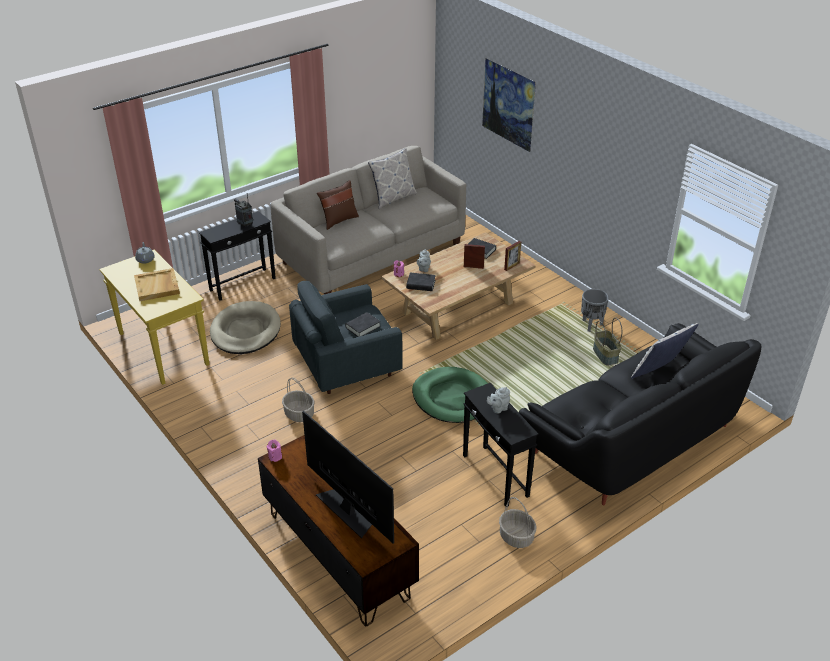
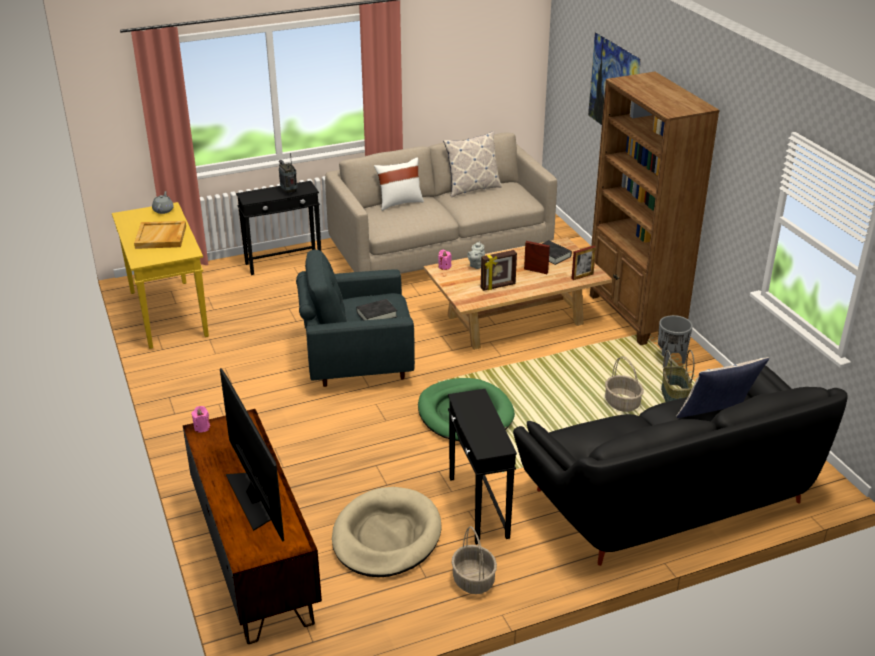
camera: 15 degrees right, 5 degrees down
(245, 331) = (264, 309): beige dog bed -> beige dog bed (386, 536)
(299, 414) = (282, 402): basket -> basket (622, 403)
(338, 220) = (399, 203): brown pillow -> white pillow
(421, 284) = (465, 280): black book -> none
(449, 286) = (498, 286): none -> picture frame
(498, 408) = (480, 418): grey teapot -> none
(549, 289) = (635, 315): none -> brown bookcase

